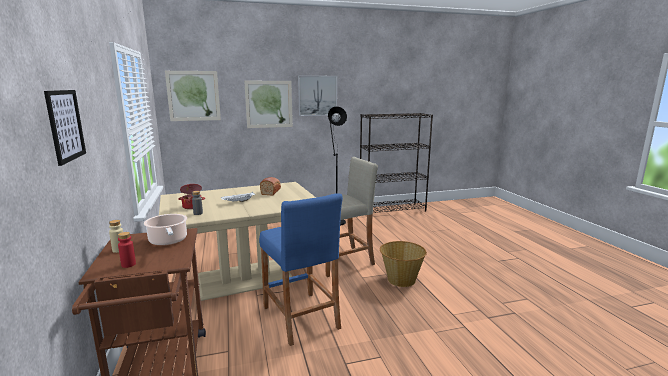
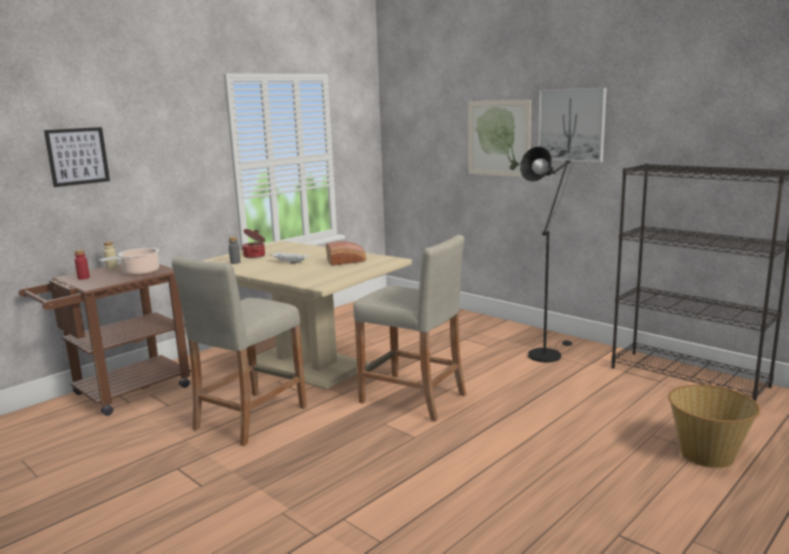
camera: 60 degrees right, 0 degrees up
(193, 96) = (414, 124): picture -> none
(300, 317) = (250, 417): blue stool -> beige stool
(401, 279) = (410, 452): basket -> basket (707, 454)

